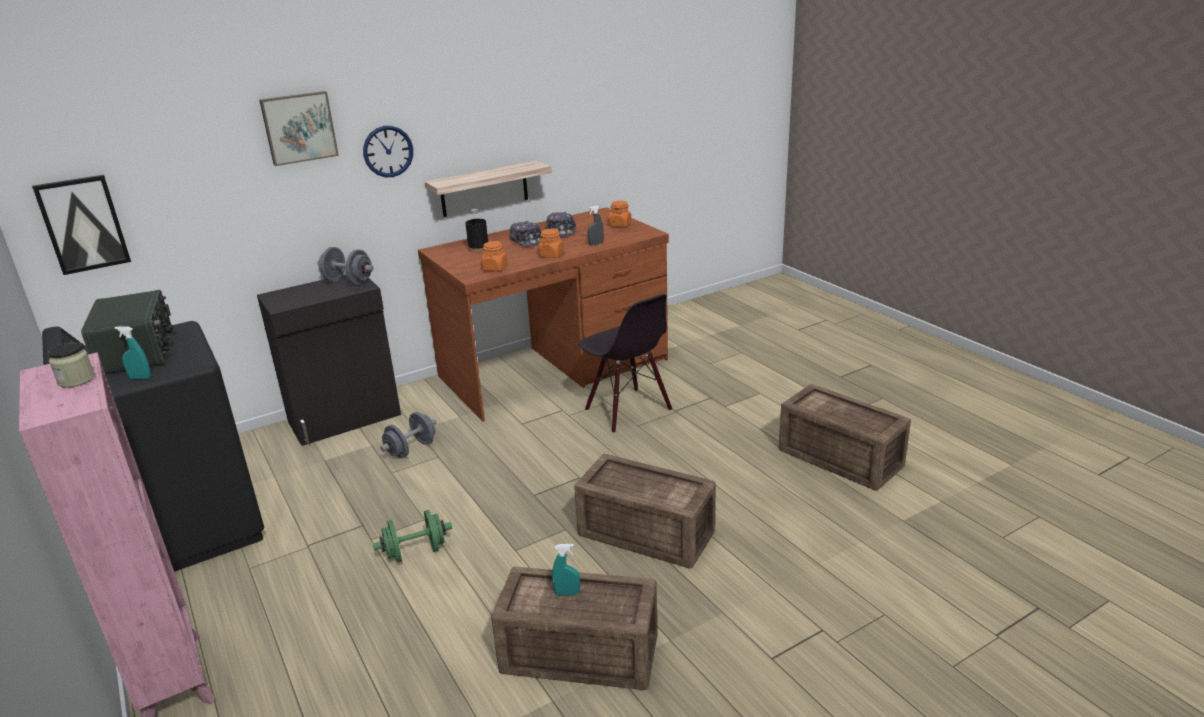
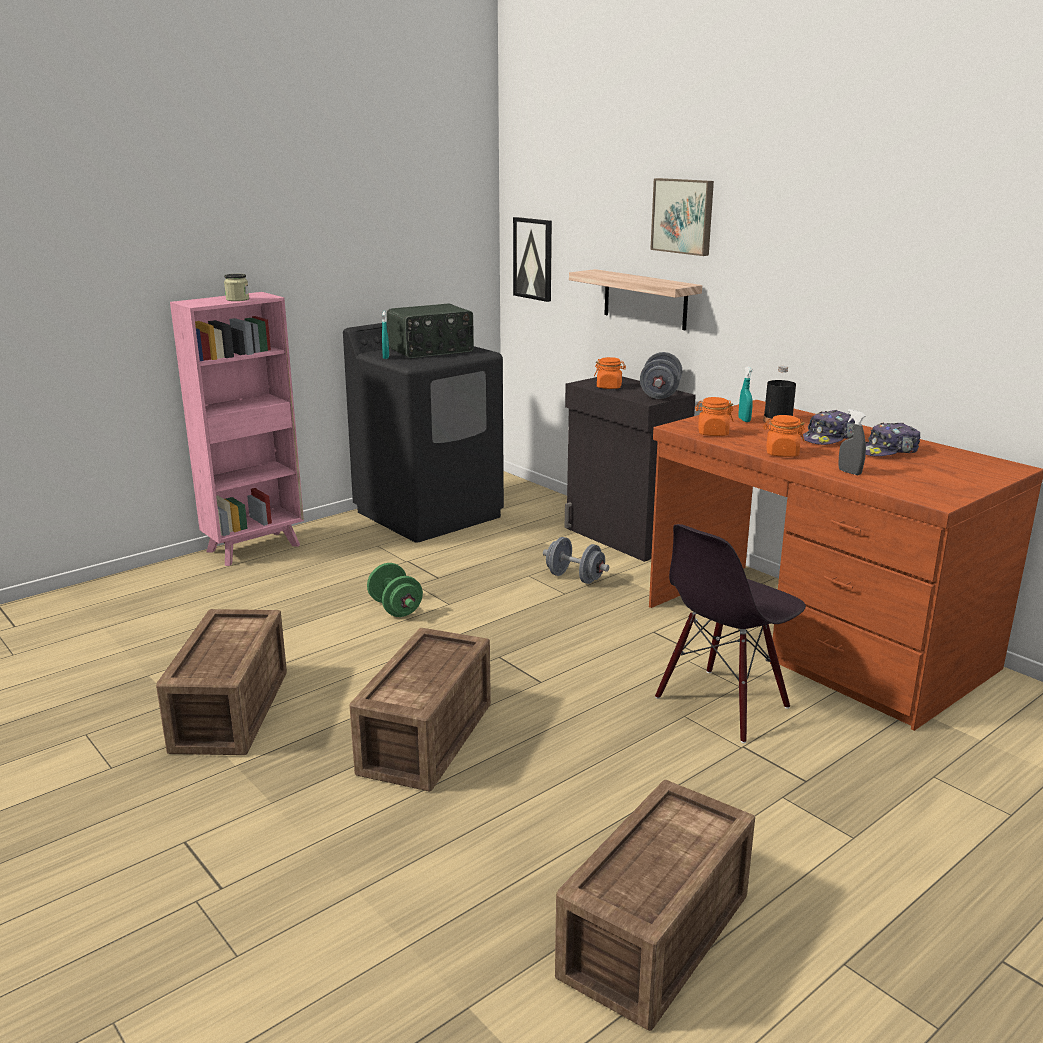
camera: 80 degrees right, 5 degrees down
(388, 151) = (757, 268): wall clock -> none
(484, 189) = (856, 358): shelf -> shelf (645, 299)
(567, 593) = (234, 642): turquoise spray bottle -> turquoise spray bottle (744, 420)
(620, 225) = (956, 481): orange jar -> orange jar (609, 387)

